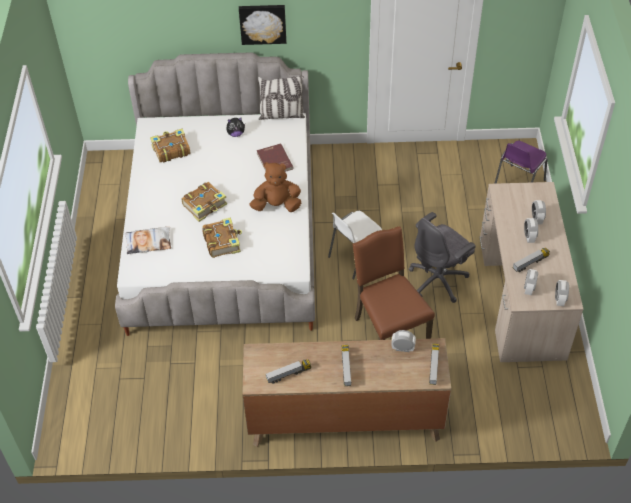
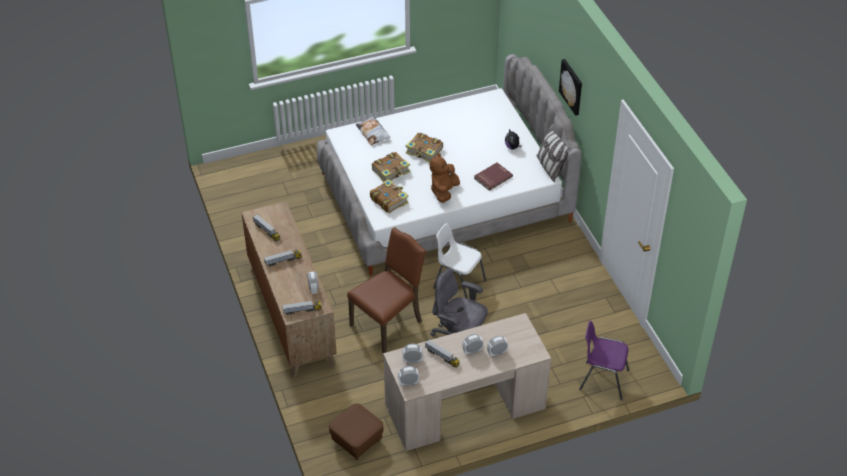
camera: 70 degrees right, 5 degrees down
(171, 150) = (474, 116): book -> book (389, 200)
(276, 205) = (444, 191): brown plush toy -> brown plush toy turned 135 degrees counterclockwise
(544, 399) = (357, 441): none -> brown ottoman

